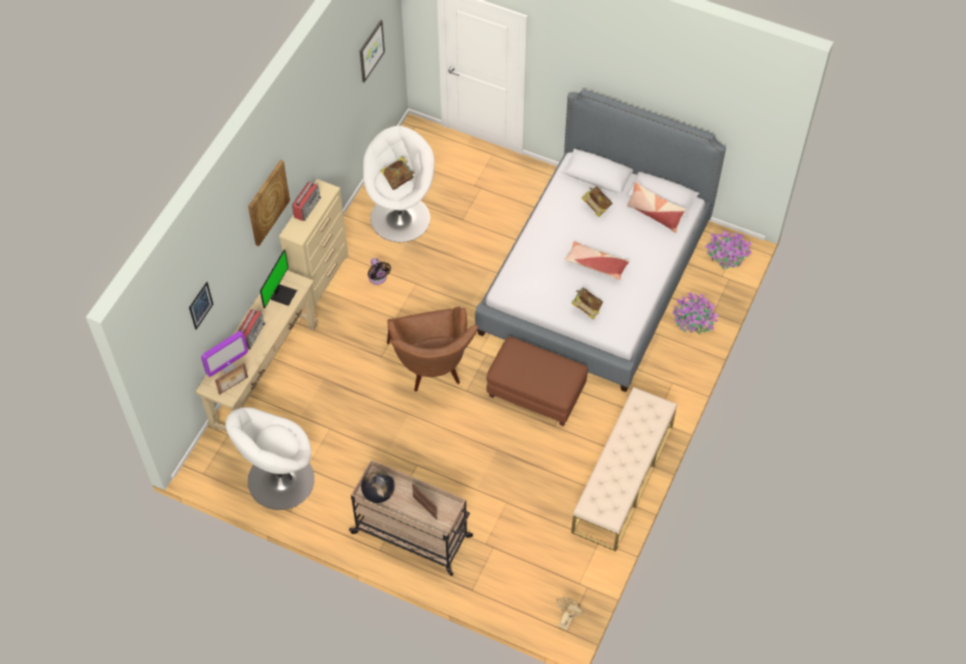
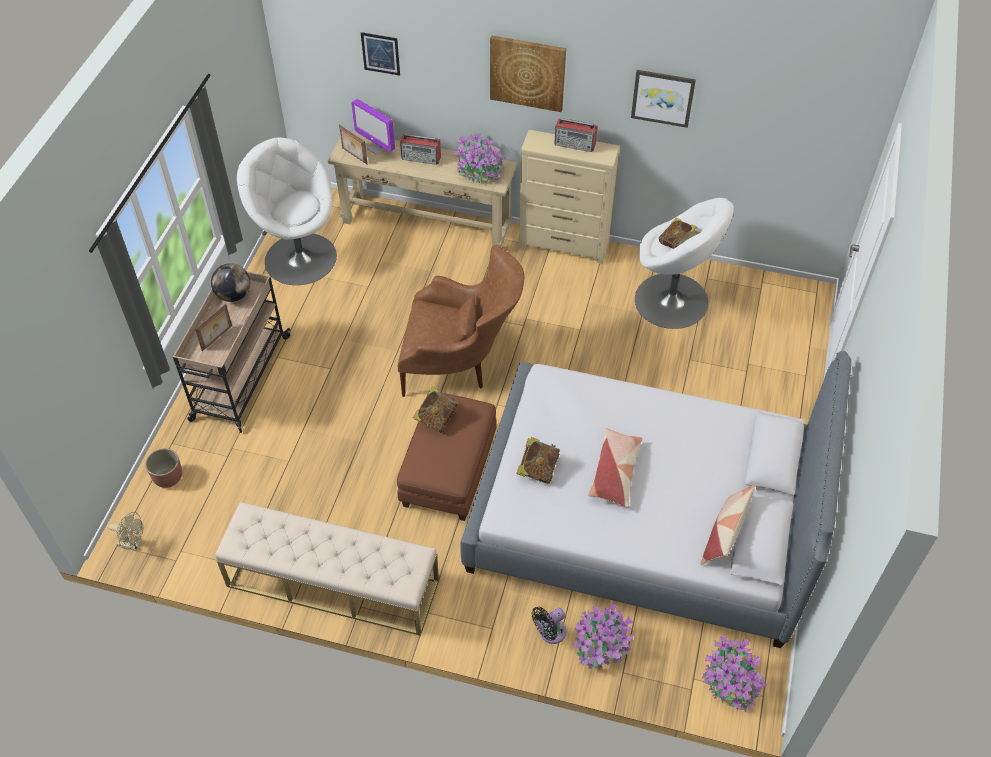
camera: 80 degrees right, 5 degrees down
(282, 294) = (479, 172): monitor -> potted plant
(370, 50) = (793, 118): picture -> picture (662, 97)
(378, 279) = (577, 294): black fan -> black fan (550, 633)
(433, 370) = (461, 364): brown armchair -> brown armchair turned 150 degrees counterclockwise
(506, 593) = (168, 477): none -> planter
(596, 207) = (713, 461): book -> book (435, 419)

